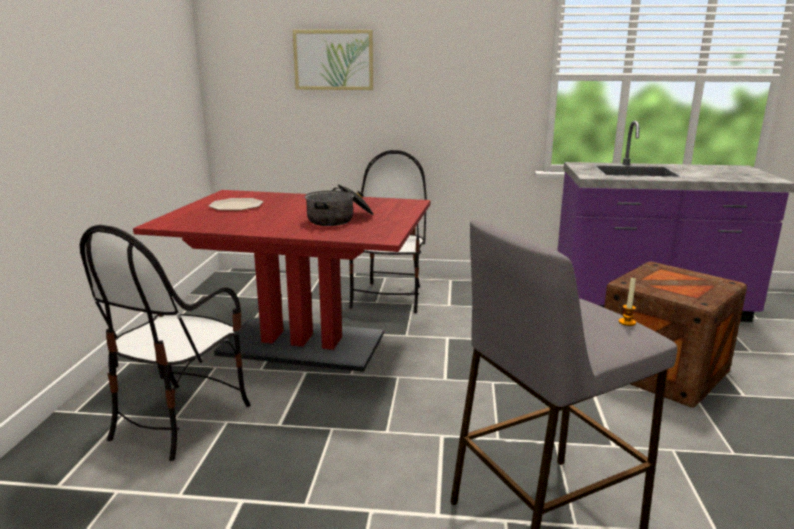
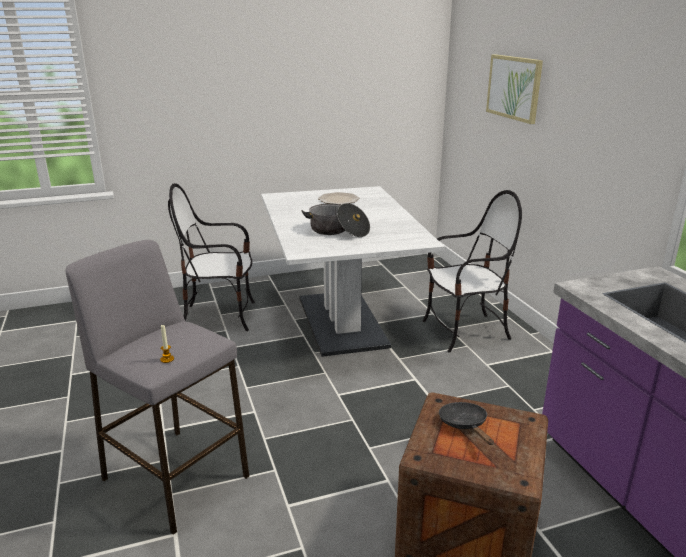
camera: 65 degrees right, 5 degrees up
(302, 344) = (341, 321): red dining table -> white dining table
(661, 282) = (465, 425): none -> black frying pan

